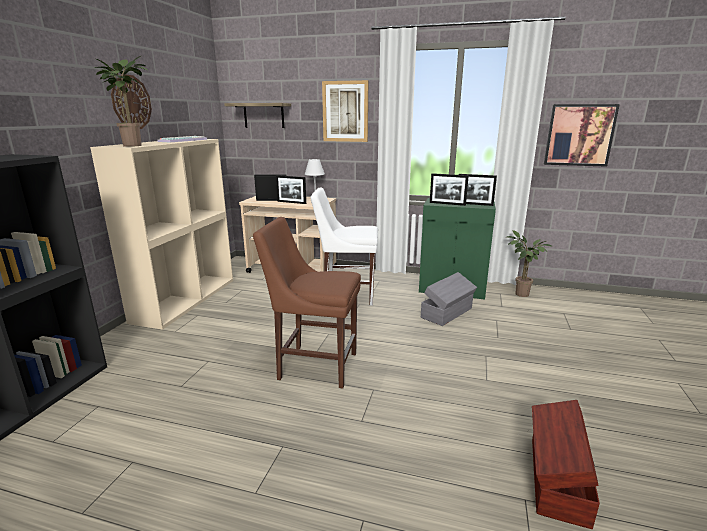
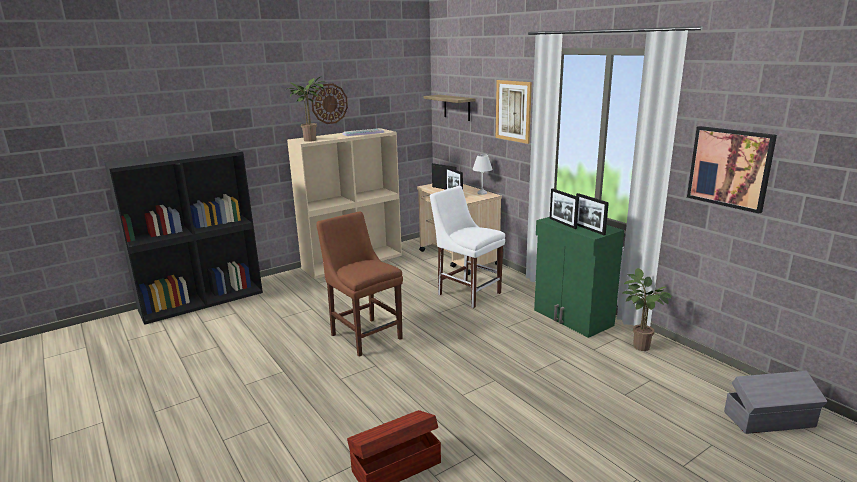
camera: 40 degrees right, 0 degrees up
(447, 313) = (527, 336): grey storage box -> grey storage box (770, 420)

